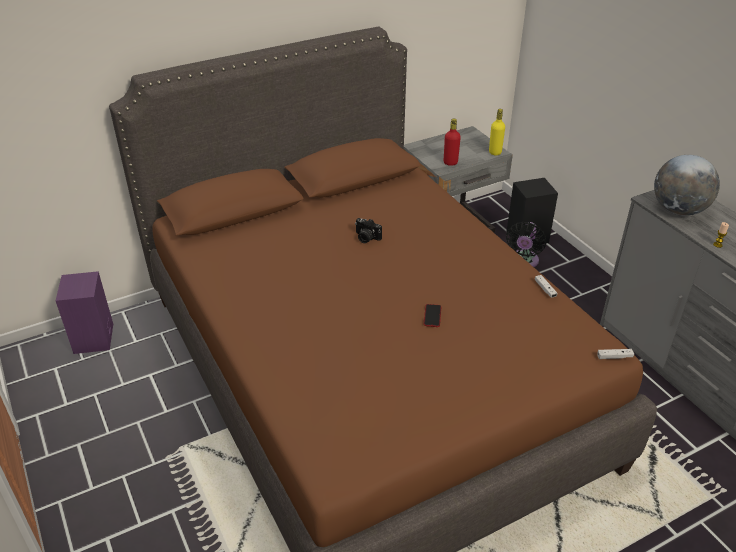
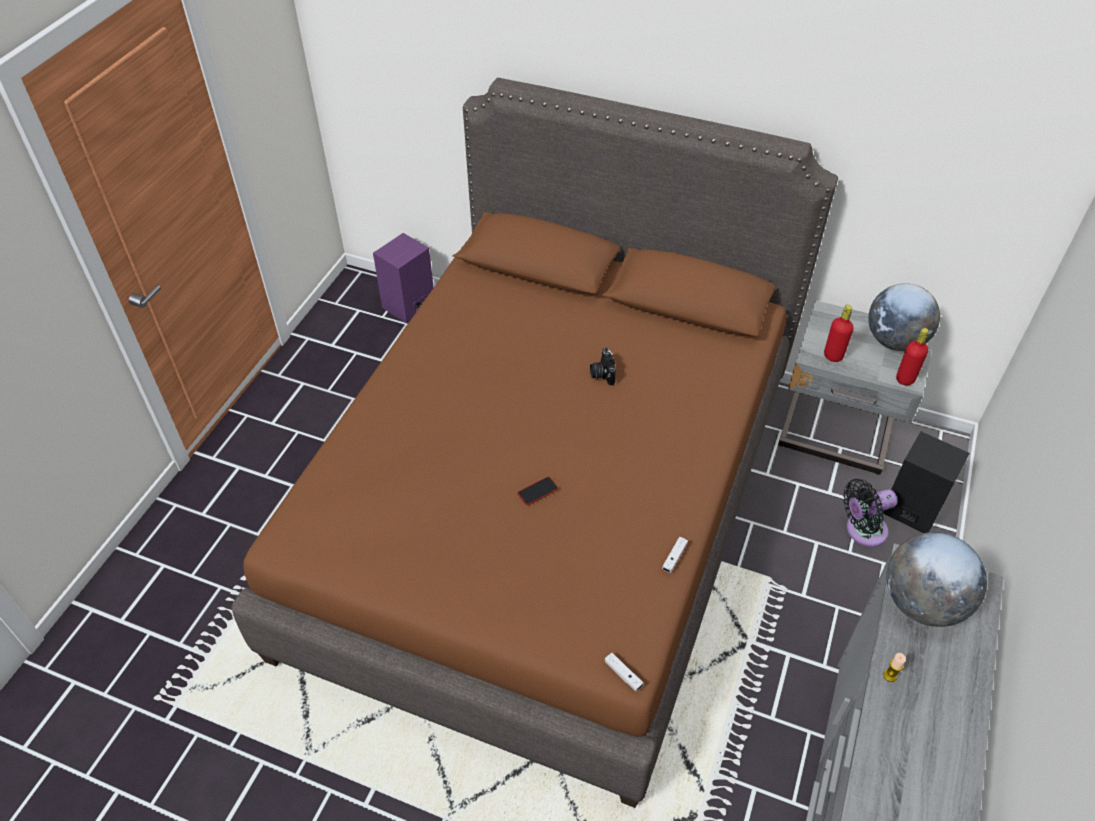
camera: 50 degrees right, 10 degrees up
(465, 140) = (895, 341): none -> globe
(495, 152) = (905, 379): yellow bottle -> red bottle

